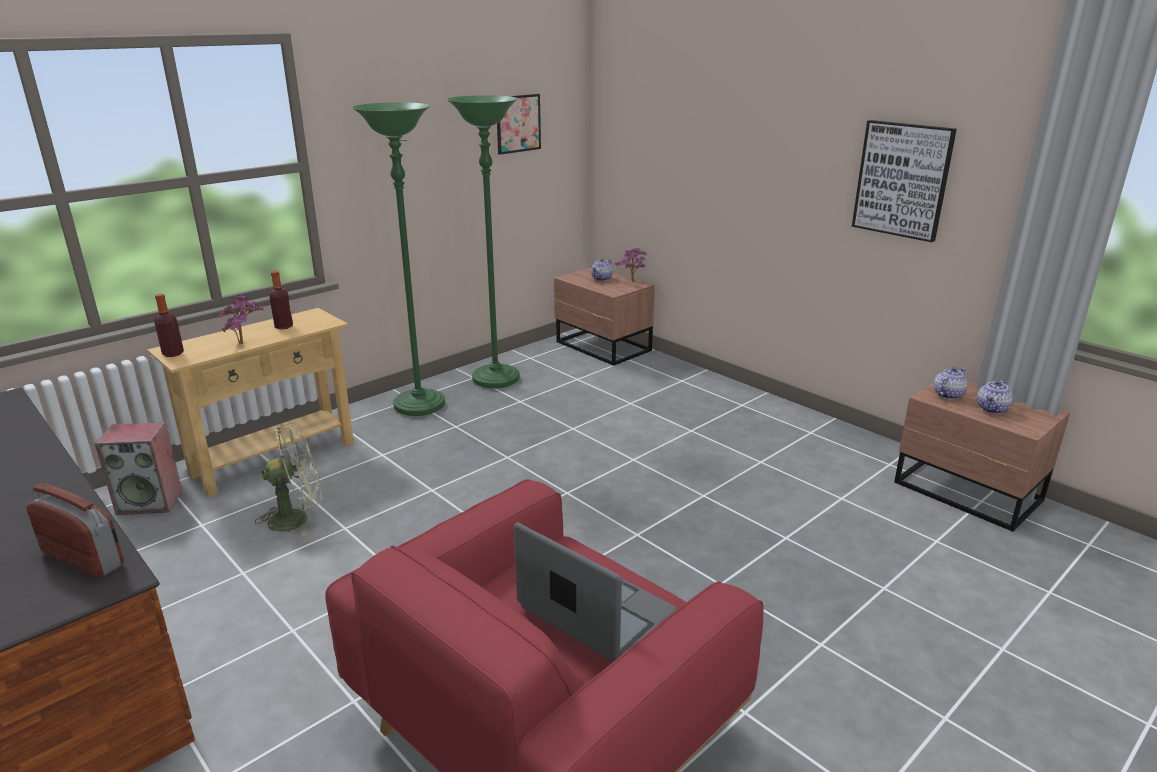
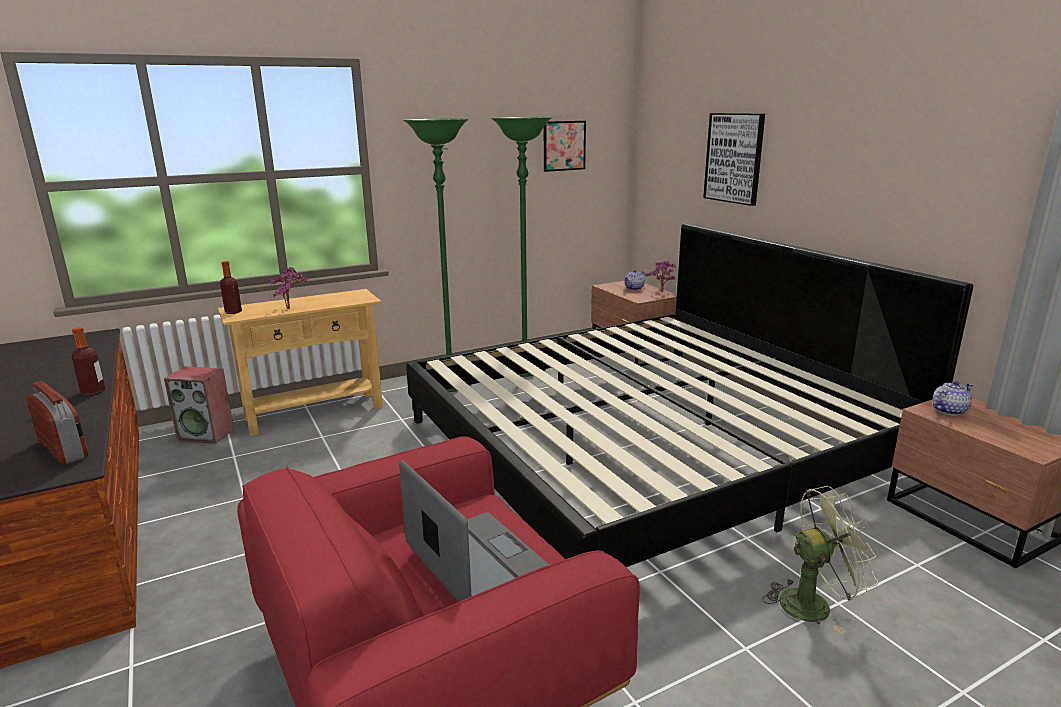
camera: 15 degrees right, 5 degrees down
(284, 326) = (329, 299): bottle -> bottle (93, 391)
(297, 518) = (308, 460): green fan -> green fan (814, 603)
(659, 454) = (647, 446): none -> bed
(902, 180) = (913, 187): picture -> picture (734, 158)
(992, 409) = (997, 429): teapot -> none

